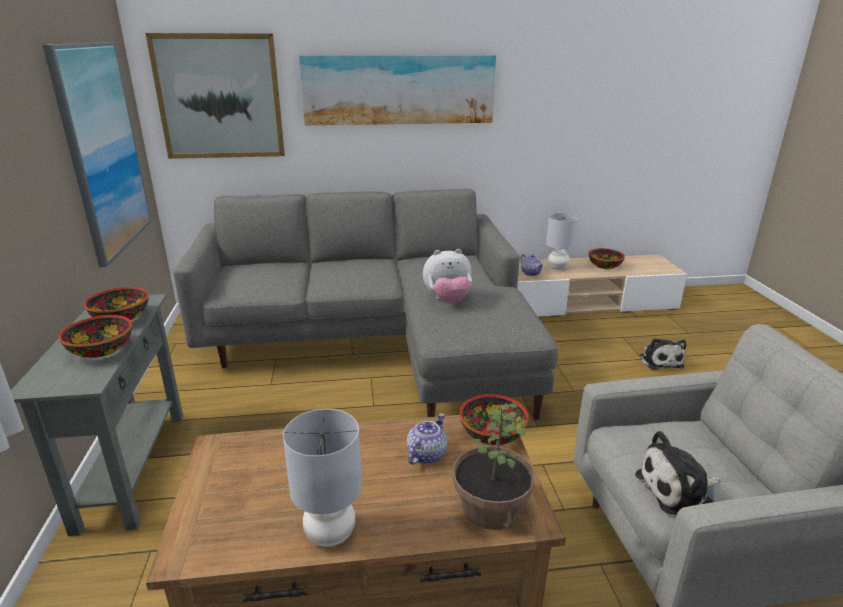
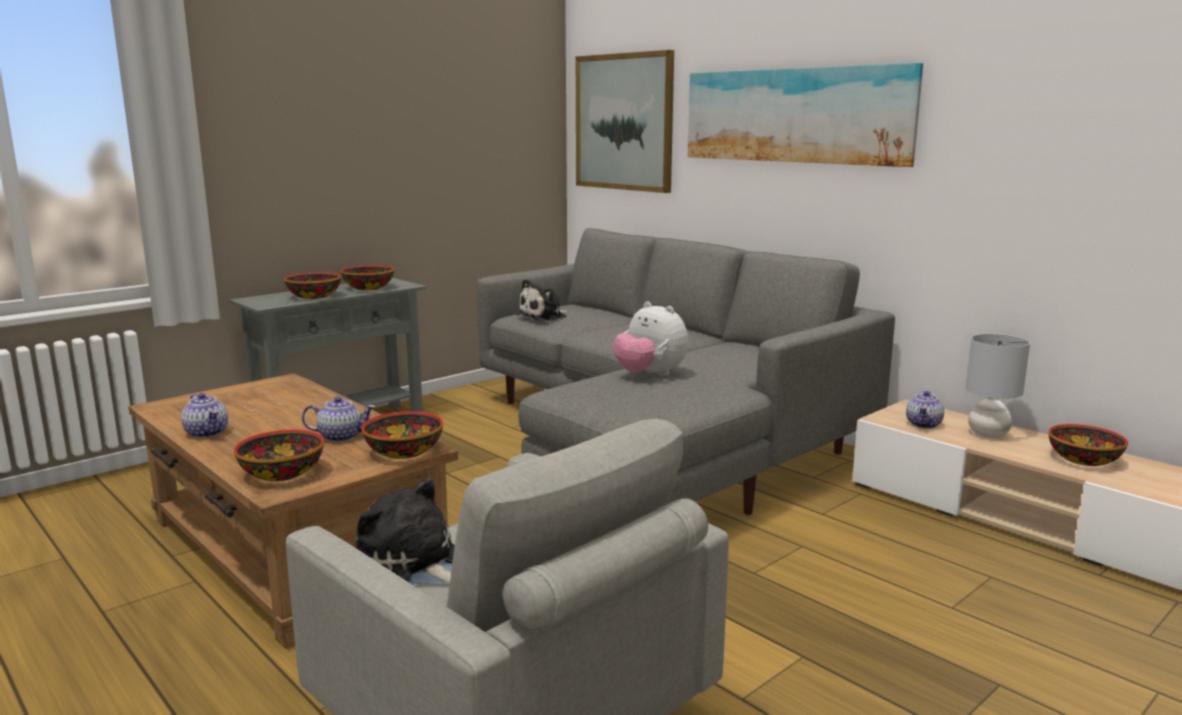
camera: 55 degrees right, 10 degrees down
(103, 149) = (472, 157): picture -> none
(329, 532) = (207, 433): grey table lamp -> teapot
(490, 507) = (282, 473): potted plant -> bowl
(659, 361) = (975, 623): plush toy -> plush toy (544, 316)

